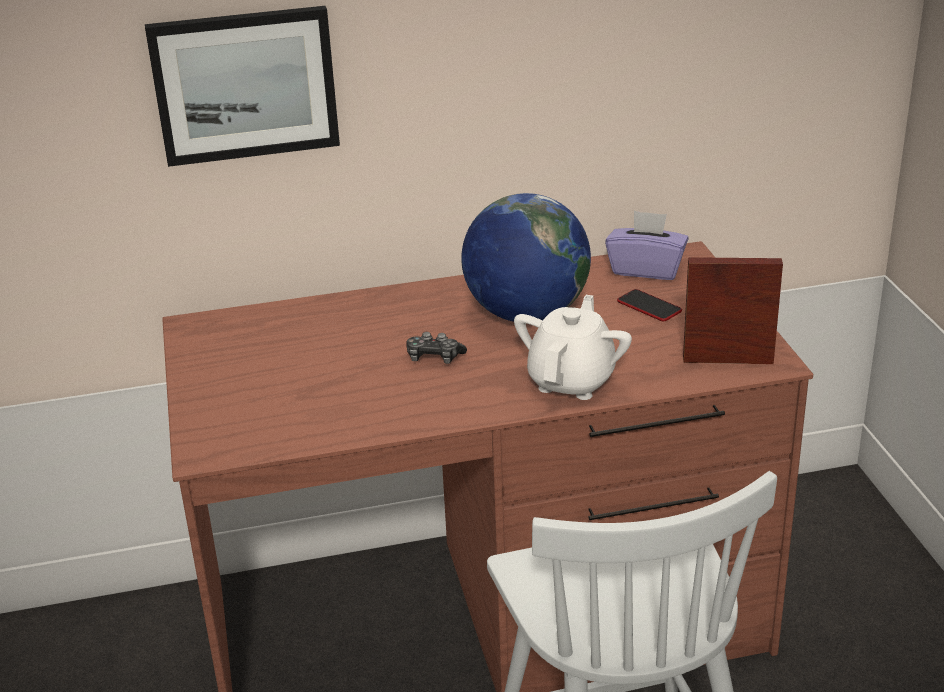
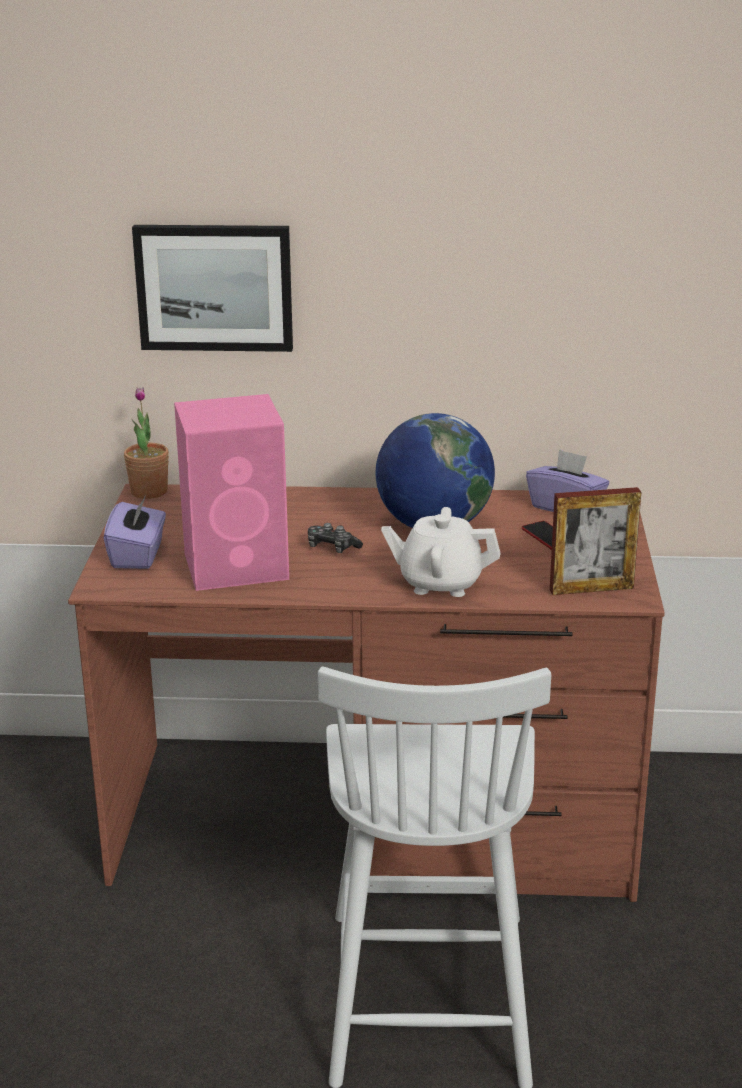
camera: 15 degrees right, 5 degrees down
(195, 323) = (149, 491): none -> potted plant
(225, 405) = (138, 555): none -> purple tissue box
(345, 398) = (239, 566): none -> pink speaker
(572, 381) = (440, 583): white teapot -> white teapot turned 120 degrees counterclockwise
(727, 360) = (591, 589): picture frame -> picture frame turned 150 degrees clockwise

